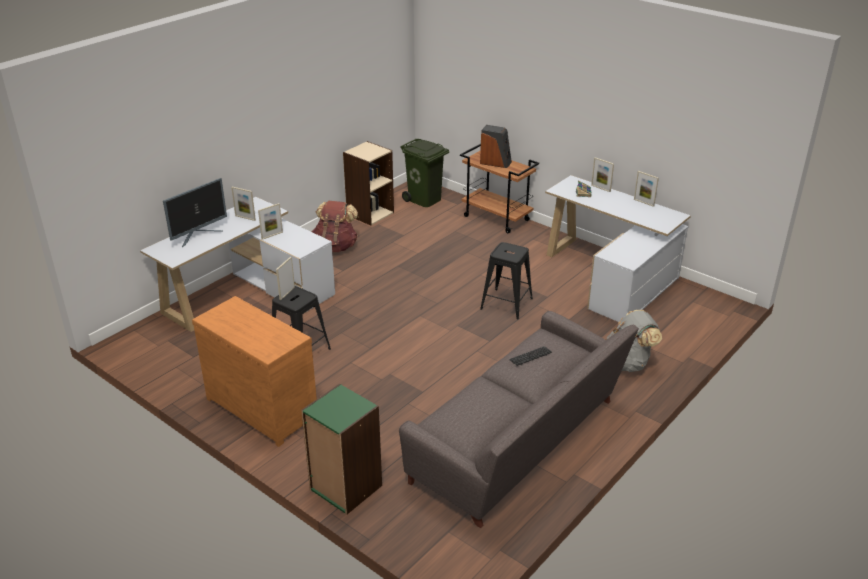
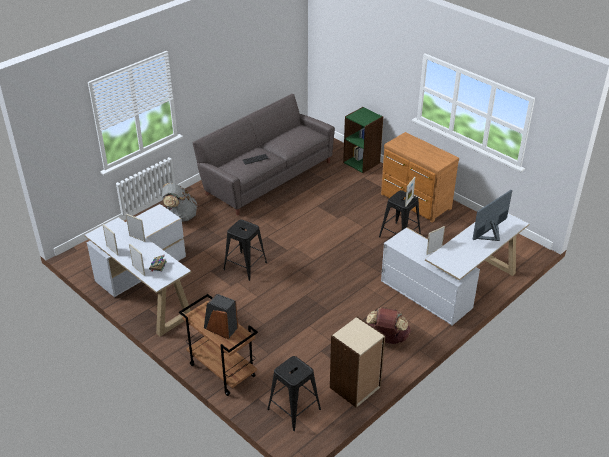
camera: 175 degrees left, 5 degrees up
(245, 218) = (459, 252): picture frame -> picture frame (137, 238)
(424, 199) = (294, 409): green trash can -> black stool

